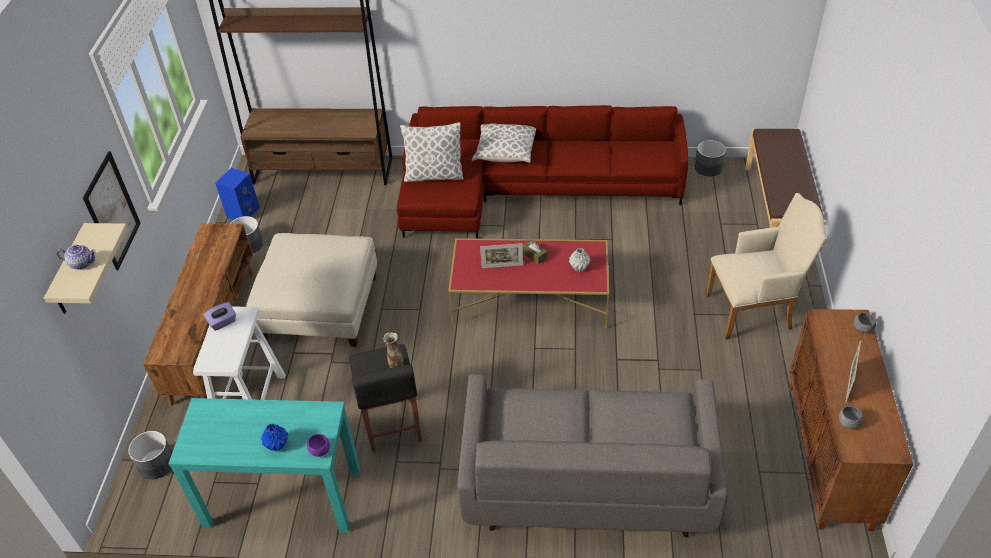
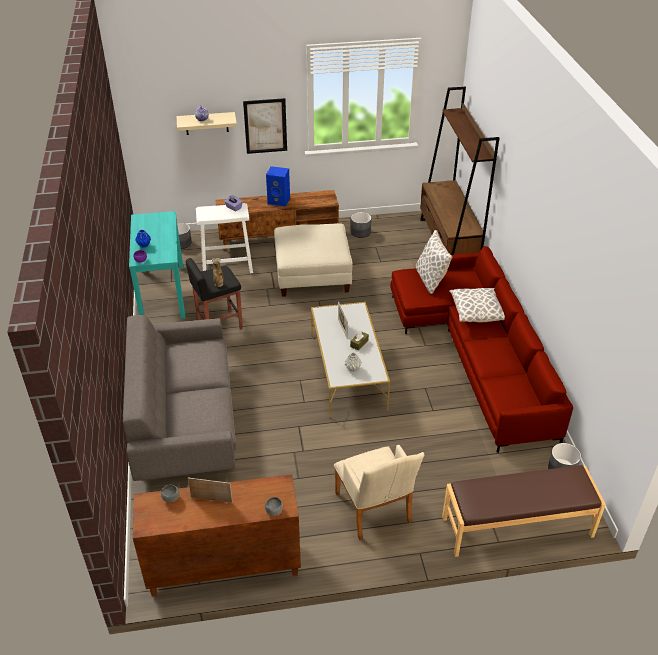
camera: 75 degrees right, 5 degrees down
(243, 212) = (391, 222): blue speaker -> blue speaker (279, 200)
(531, 300) = (348, 372): red coffee table -> white coffee table

